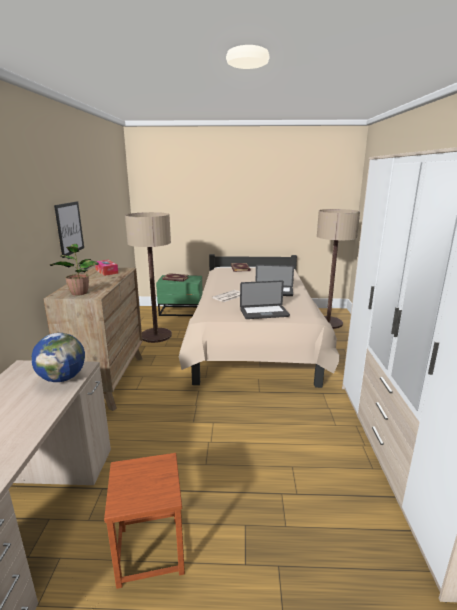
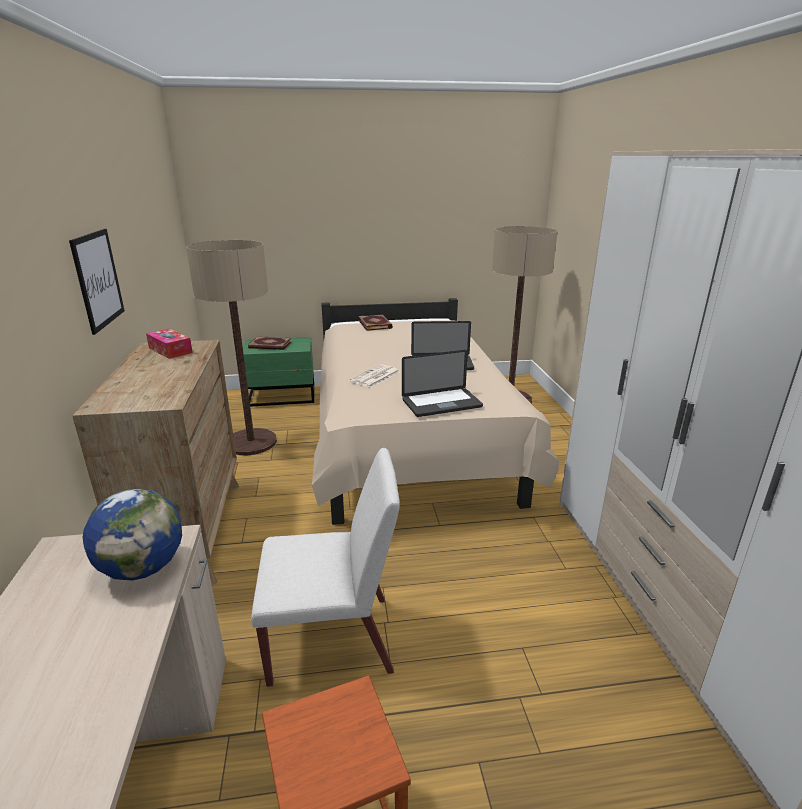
camera: 10 degrees left, 5 degrees up
(79, 292) = (136, 398): potted plant -> none
(175, 447) = (333, 639): none -> white chair

